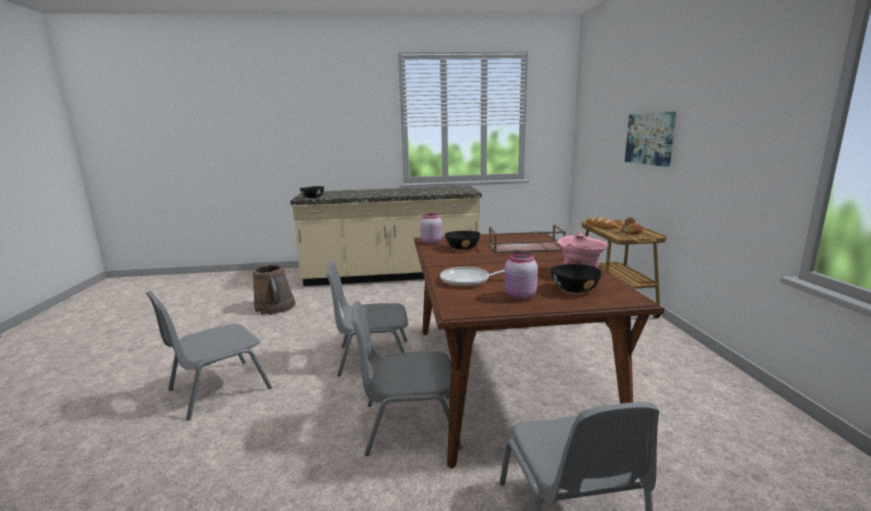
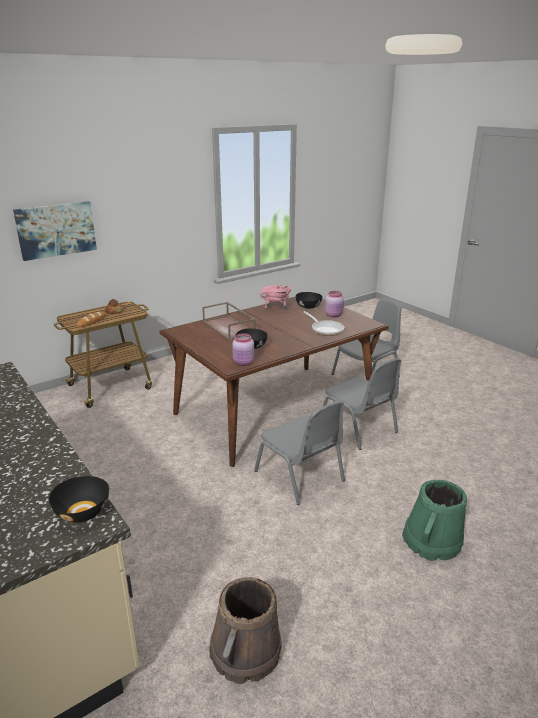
camera: 120 degrees left, 10 degrees up
(217, 389) = (432, 541): grey chair -> green bucket

